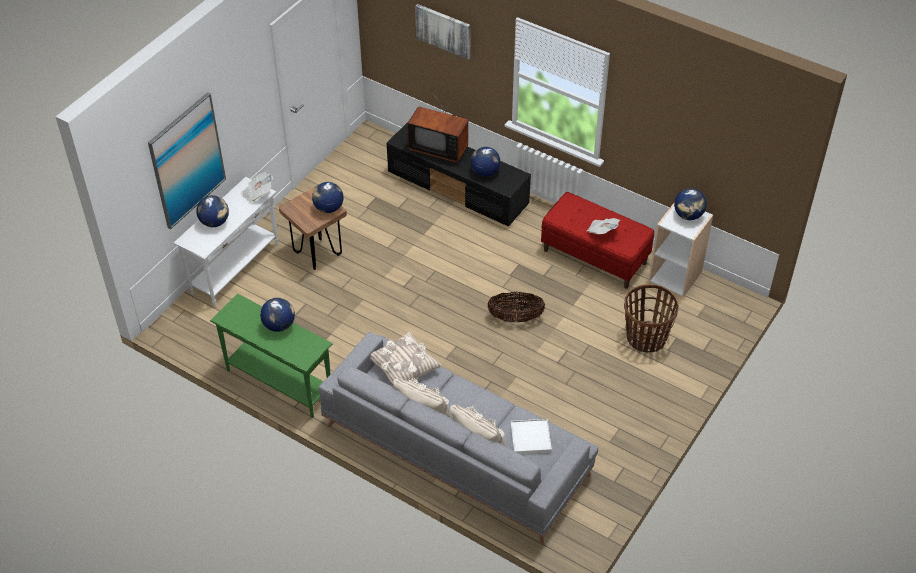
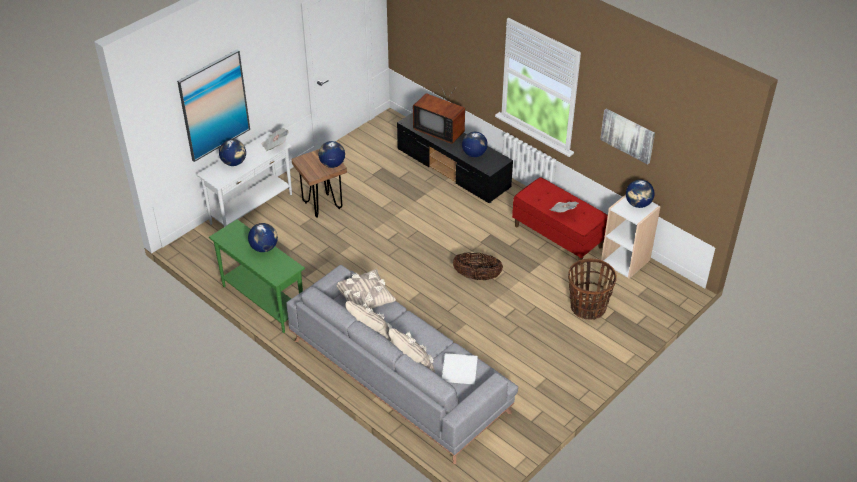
camera: 10 degrees right, 5 degrees down
(443, 30) = (451, 28): picture -> picture (628, 135)

